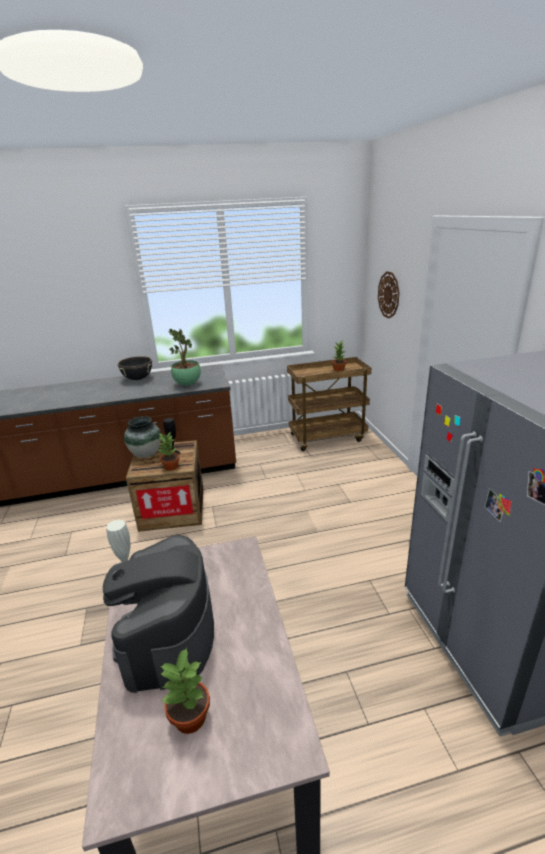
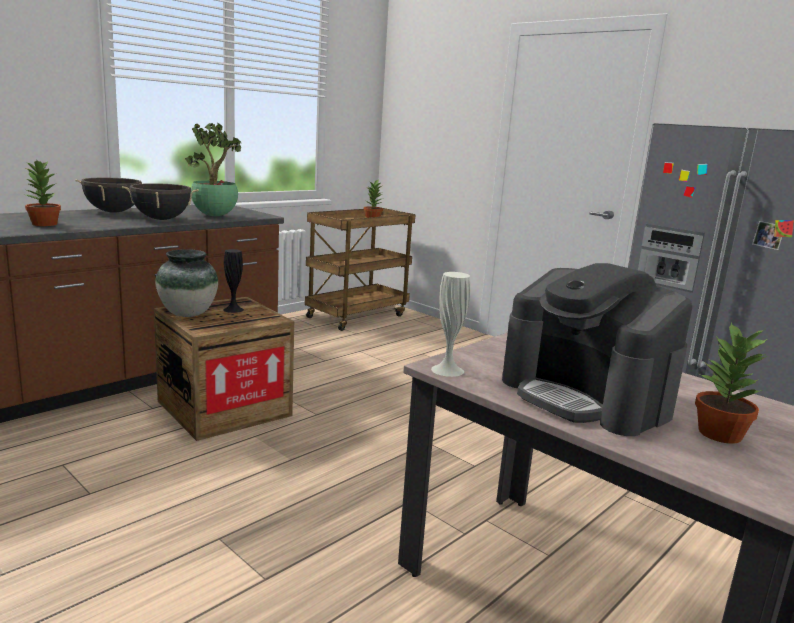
camera: 35 degrees left, 10 degrees down
(151, 389) = (162, 219): none -> black cooking pot
(170, 467) = (251, 321): potted plant -> potted plant (44, 224)
(389, 295) = (434, 122): wall clock -> none

